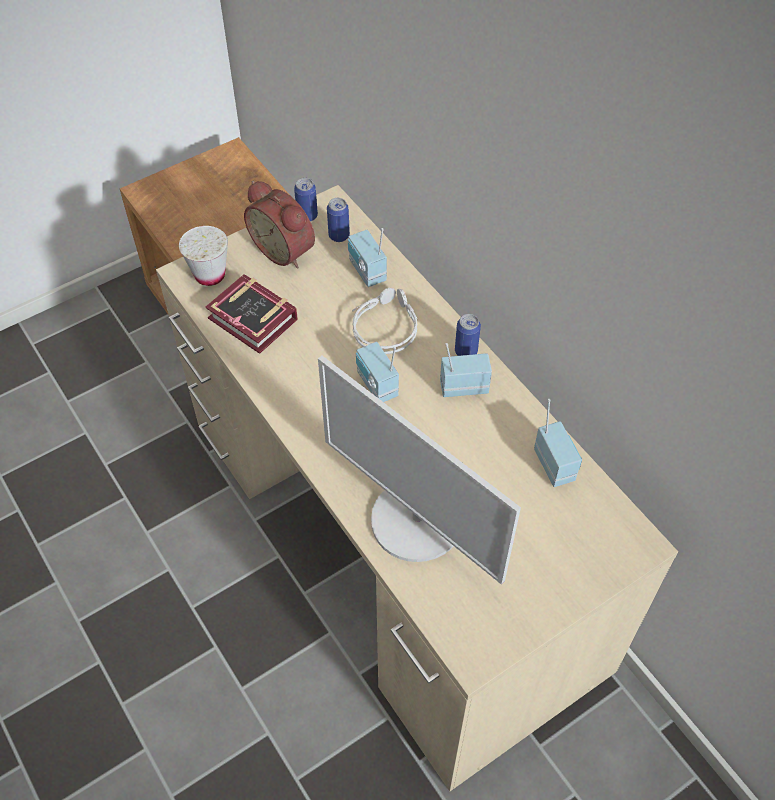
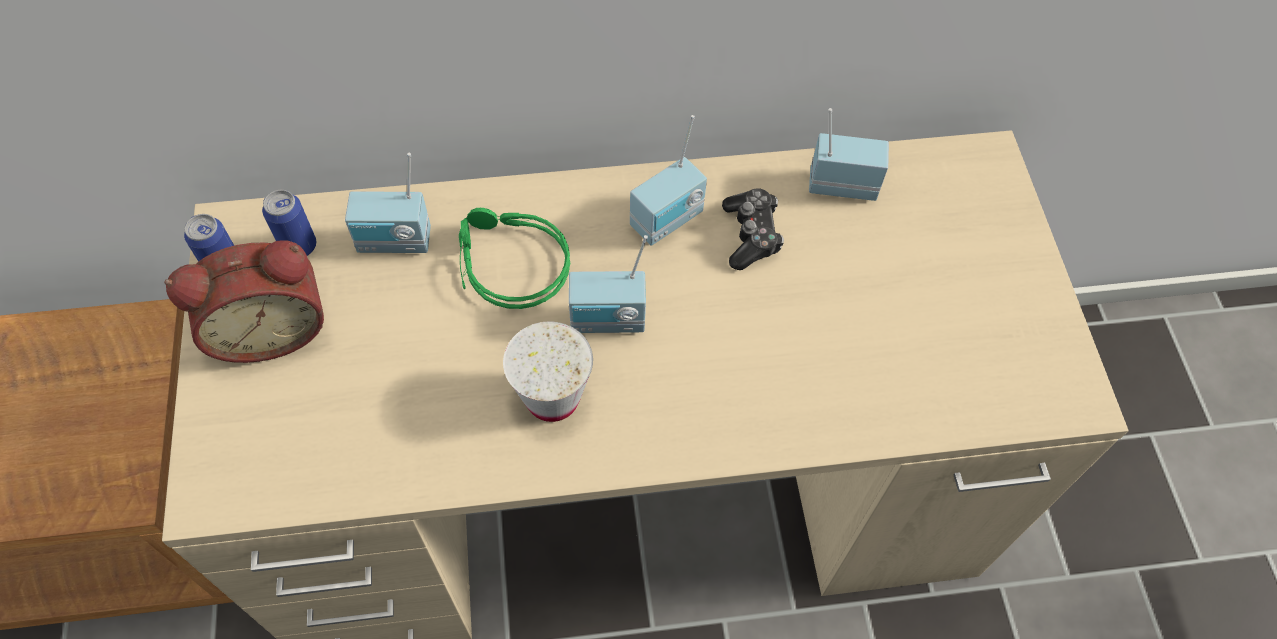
camera: 65 degrees left, 5 degrees up
(210, 275) = (241, 458): white cup -> white cup (552, 398)
(254, 322) = (386, 432): book -> none
(384, 325) = (508, 264): grey headphones -> green headphones
(417, 521) = (855, 372): monitor -> none
(463, 386) = (668, 221): radio -> radio turned 150 degrees counterclockwise
(466, 351) = (614, 192): can -> none
(481, 431) = (751, 235): none -> game controller

